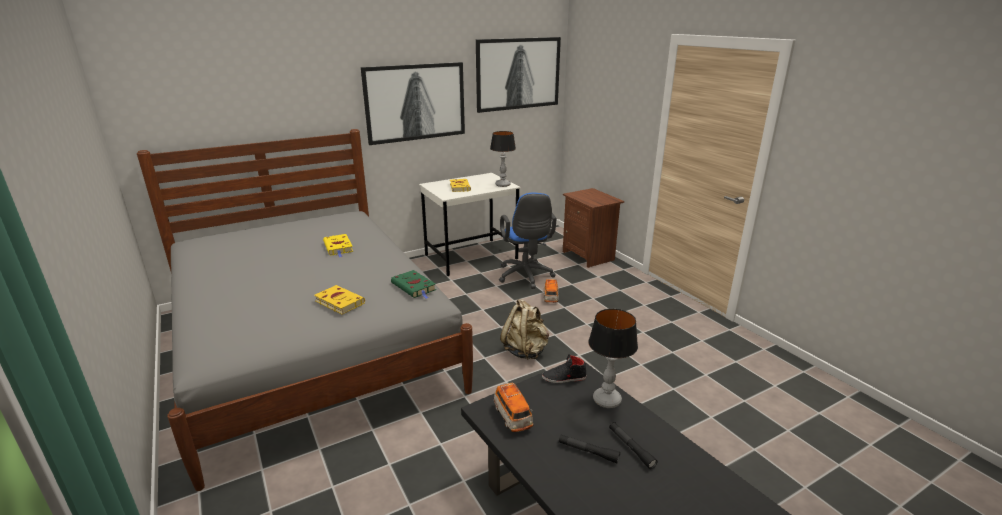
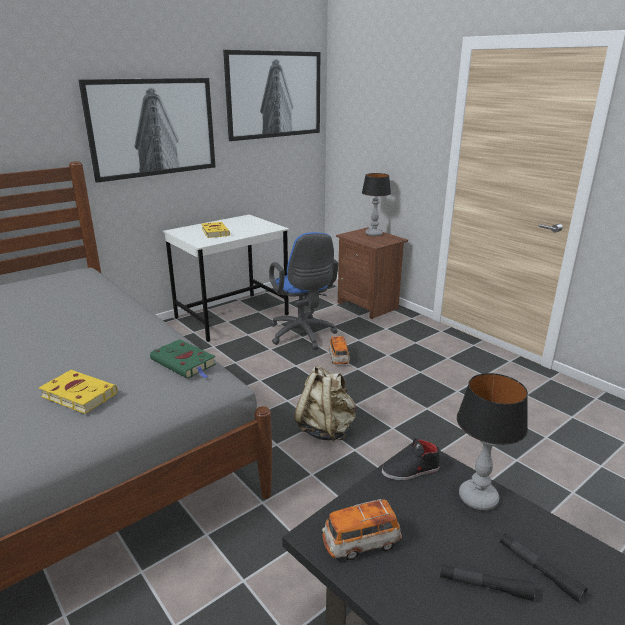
camera: 10 degrees left, 0 degrees up
(338, 247) = (67, 316): yellow book -> none
(502, 185) = (266, 227): table lamp -> table lamp (373, 234)
(512, 417) = (361, 543): toy car -> toy car turned 105 degrees clockwise

